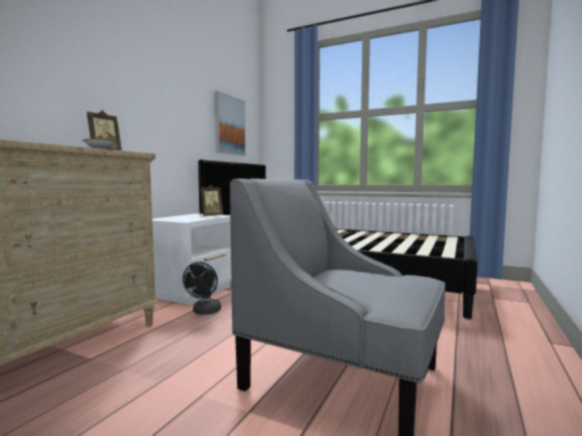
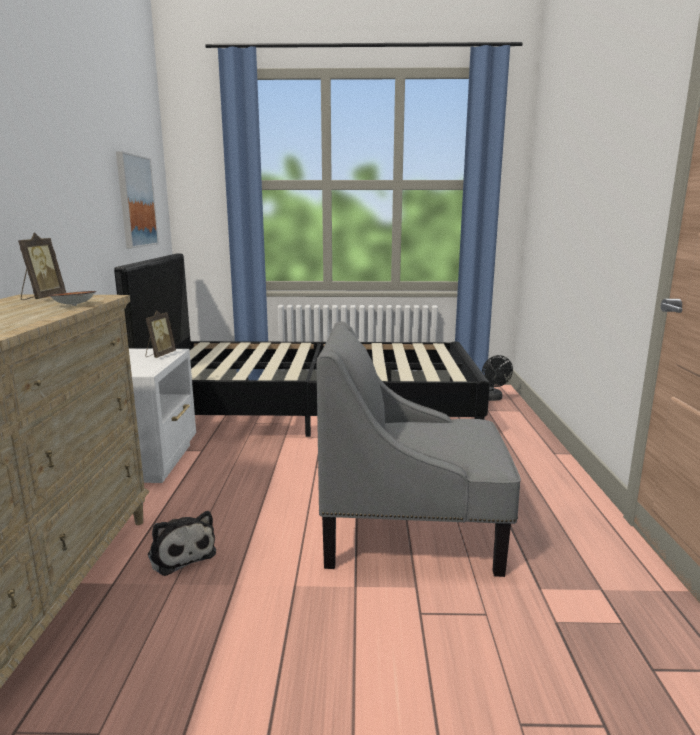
camera: 25 degrees left, 10 degrees up
(150, 350) = (181, 553): none -> plush toy
(205, 312) = (195, 489): black fan -> black fan (492, 399)

